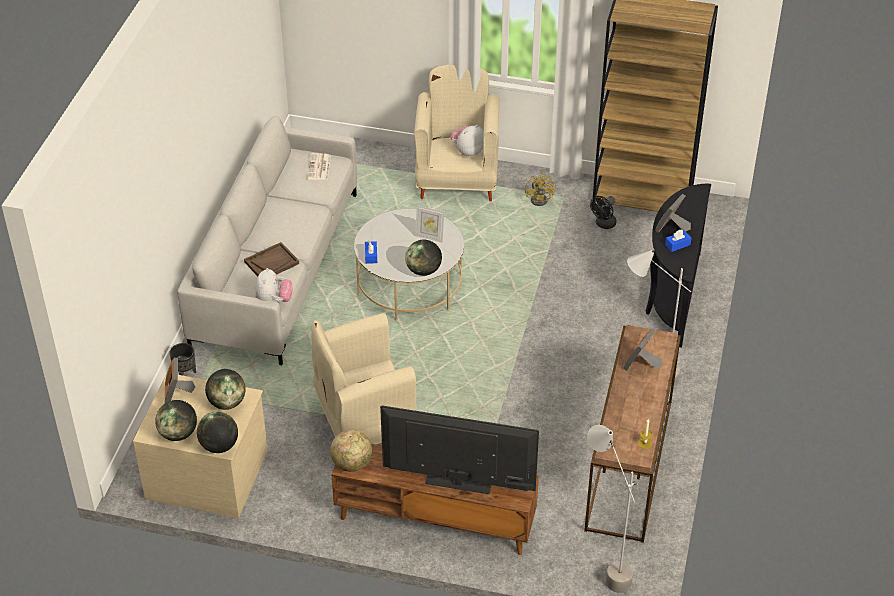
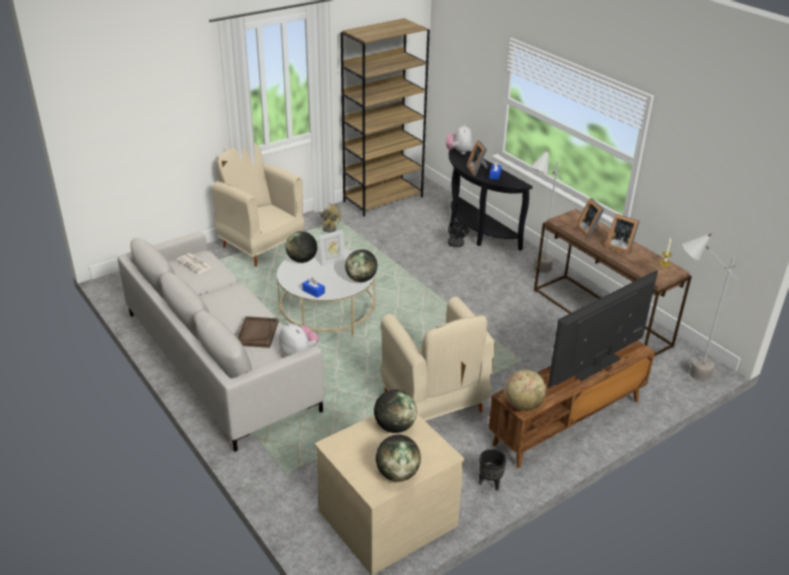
camera: 50 degrees left, 10 degrees down
(177, 395) = (349, 450): picture frame -> picture frame (619, 246)
(185, 374) = (259, 469): black planter -> black planter (489, 483)
(219, 446) = (440, 457): globe -> globe (302, 260)
(364, 423) = (433, 404): beige armchair -> beige armchair turned 45 degrees counterclockwise
(468, 151) = (270, 213): plush toy -> plush toy (459, 152)
(603, 224) = (384, 220): black fan -> black fan (456, 245)

